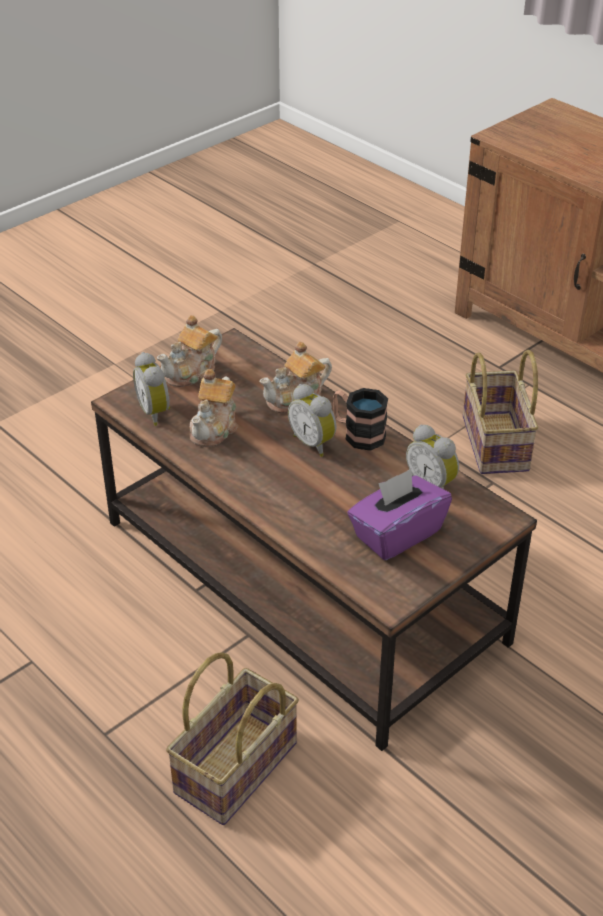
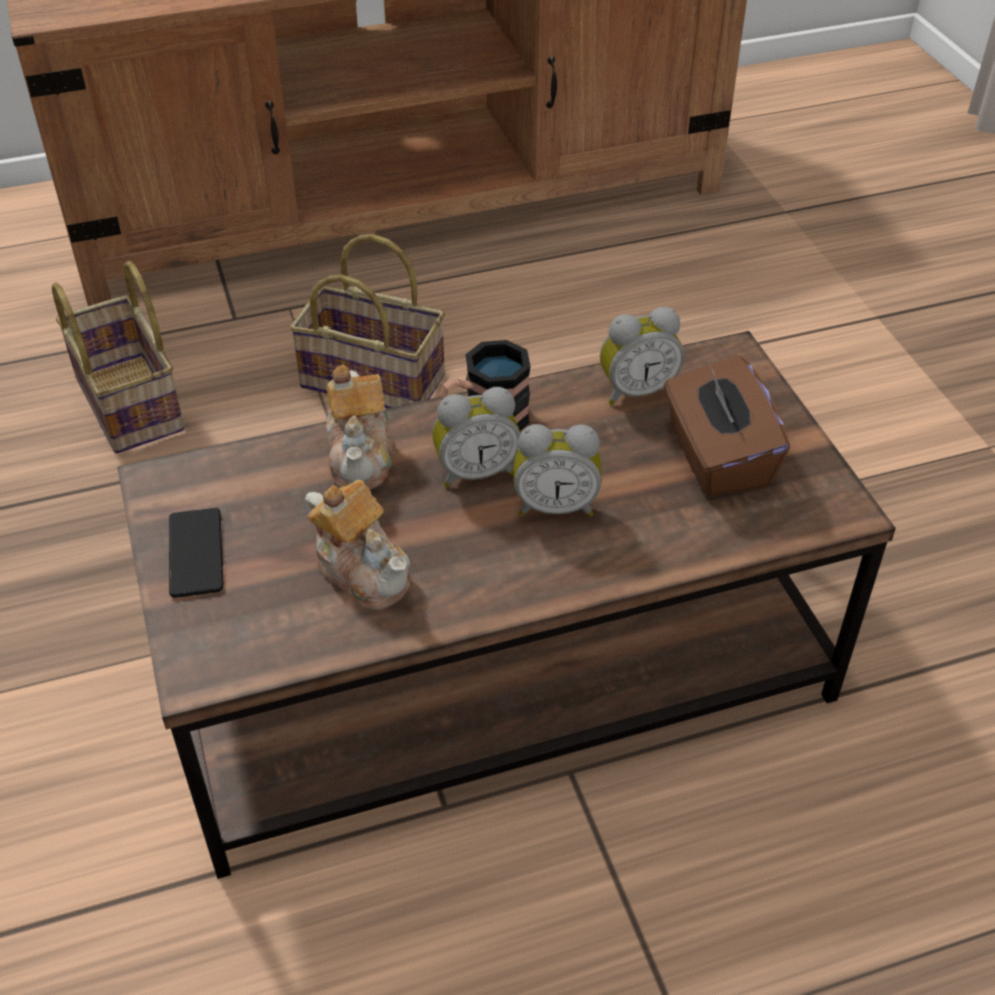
camera: 65 degrees left, 5 degrees up
(156, 412) = (266, 632): alarm clock -> alarm clock (555, 506)
(192, 372) = (196, 553): teapot -> phone
(236, 771) = (817, 878): basket -> basket (133, 405)
(397, 534) = (716, 457): purple tissue box -> brown tissue box

